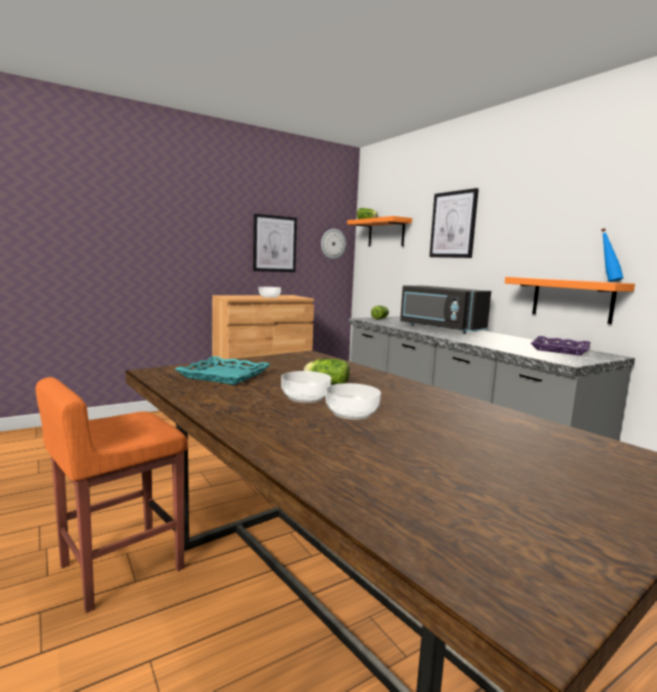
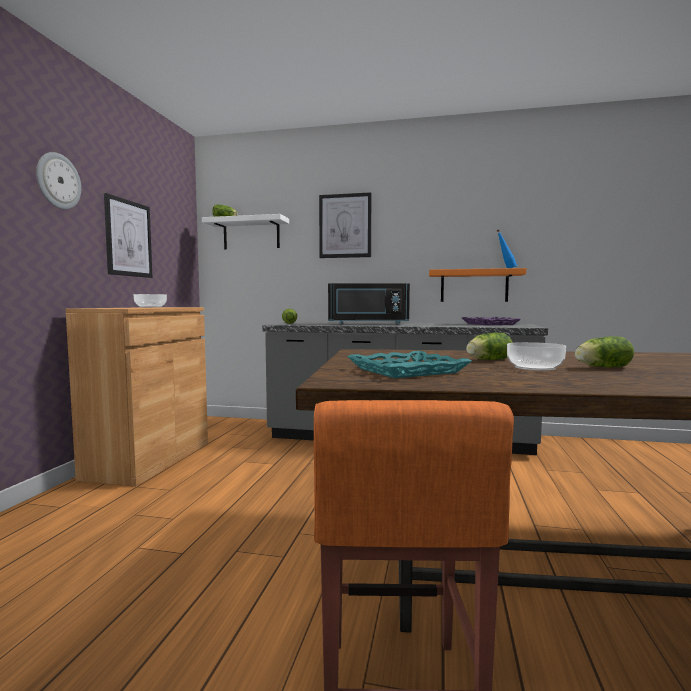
camera: 45 degrees left, 5 degrees down
(333, 244) = (181, 245): wall clock -> wall clock (58, 181)
(352, 413) = (601, 367): bowl -> lettuce
(386, 233) = (251, 234): orange shelf -> white shelf

